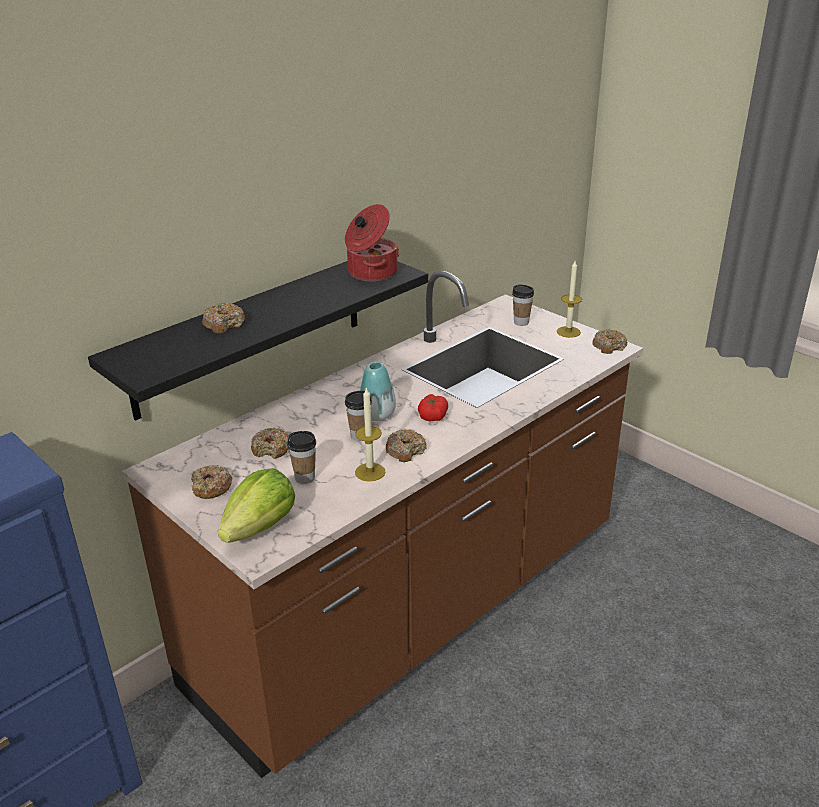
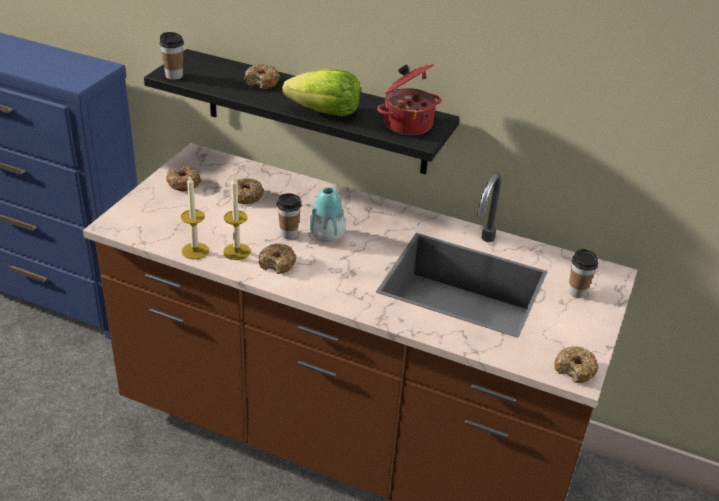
camera: 65 degrees right, 5 degrees up
(261, 527) = (143, 217): lettuce -> lettuce (325, 113)
(305, 478) = (214, 221): cup -> cup (174, 76)
(432, 416) = (344, 267): tomato -> none
(568, 332) = (584, 331): candle -> candle (195, 251)

